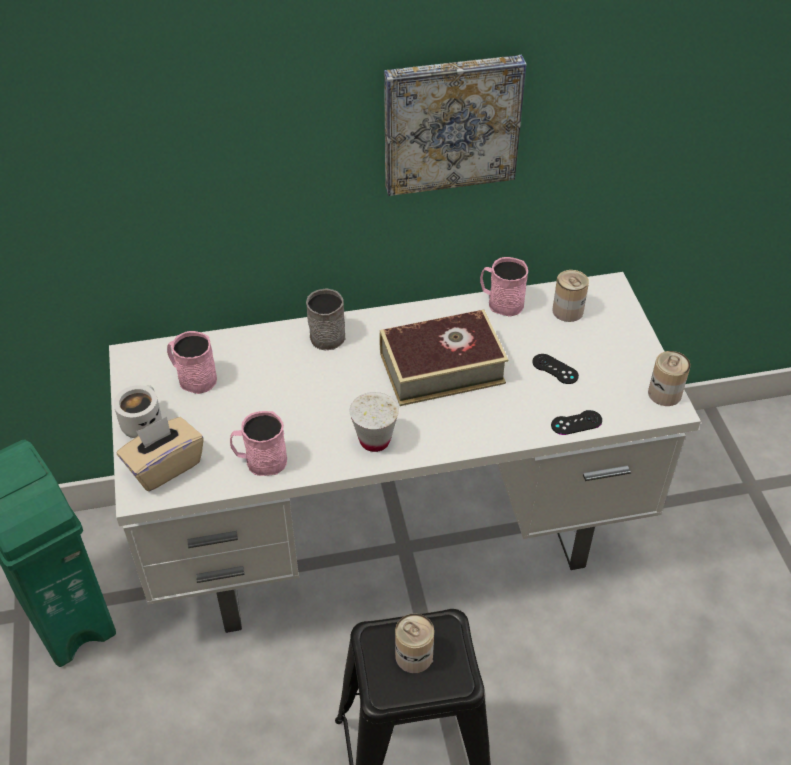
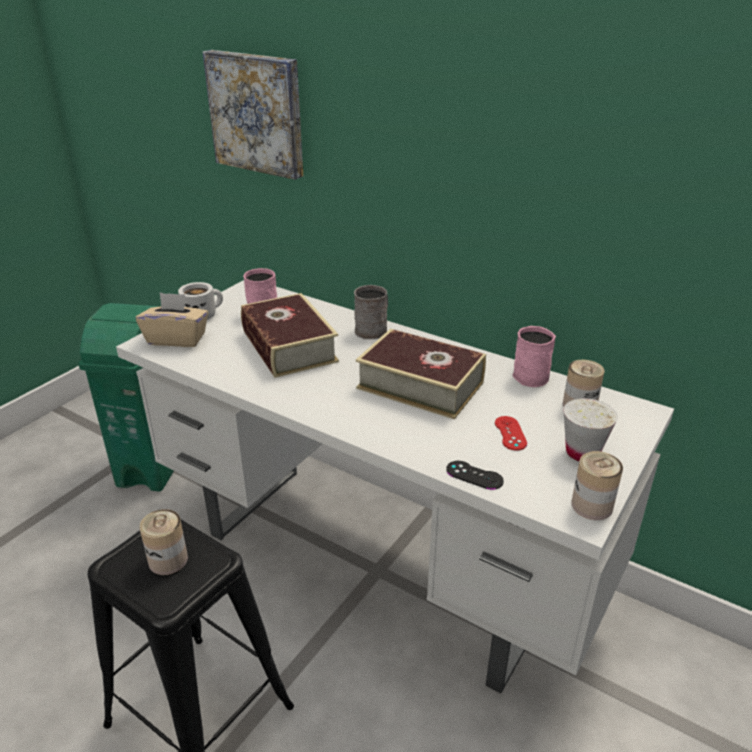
camera: 45 degrees right, 15 degrees down
(260, 461) = (226, 365): pink mug -> none
(282, 402) = (289, 346): none -> book
(374, 440) = (308, 396): white cup -> white cup (582, 452)
(450, 122) = (513, 157): picture -> picture (258, 113)
(555, 369) = (510, 433): black game controller -> red game controller

